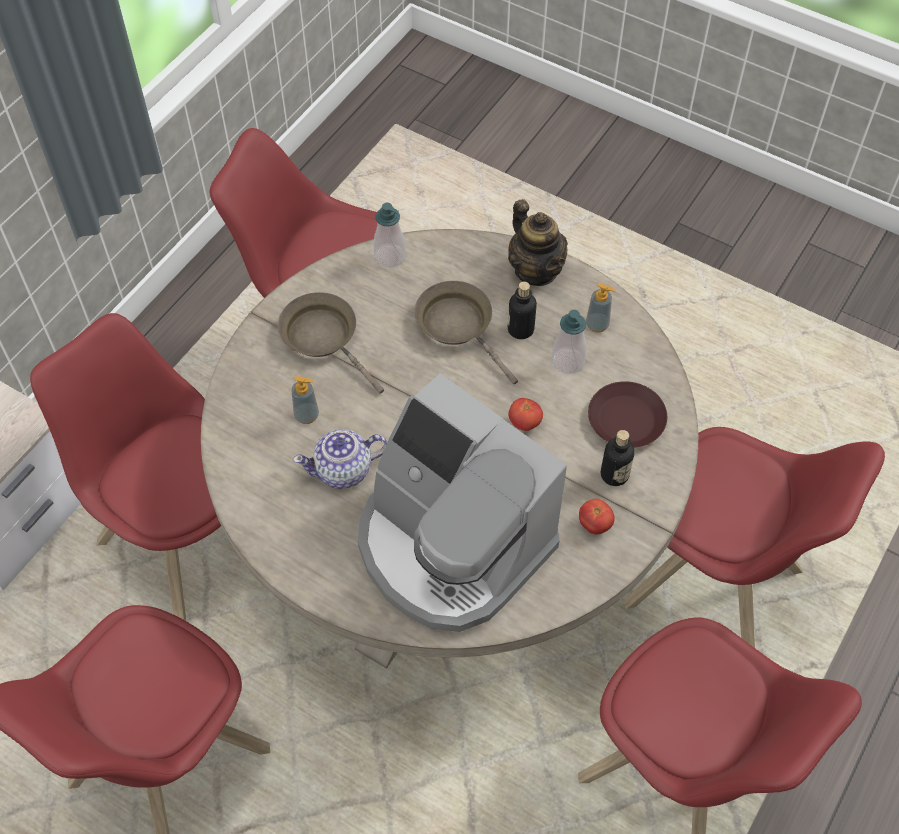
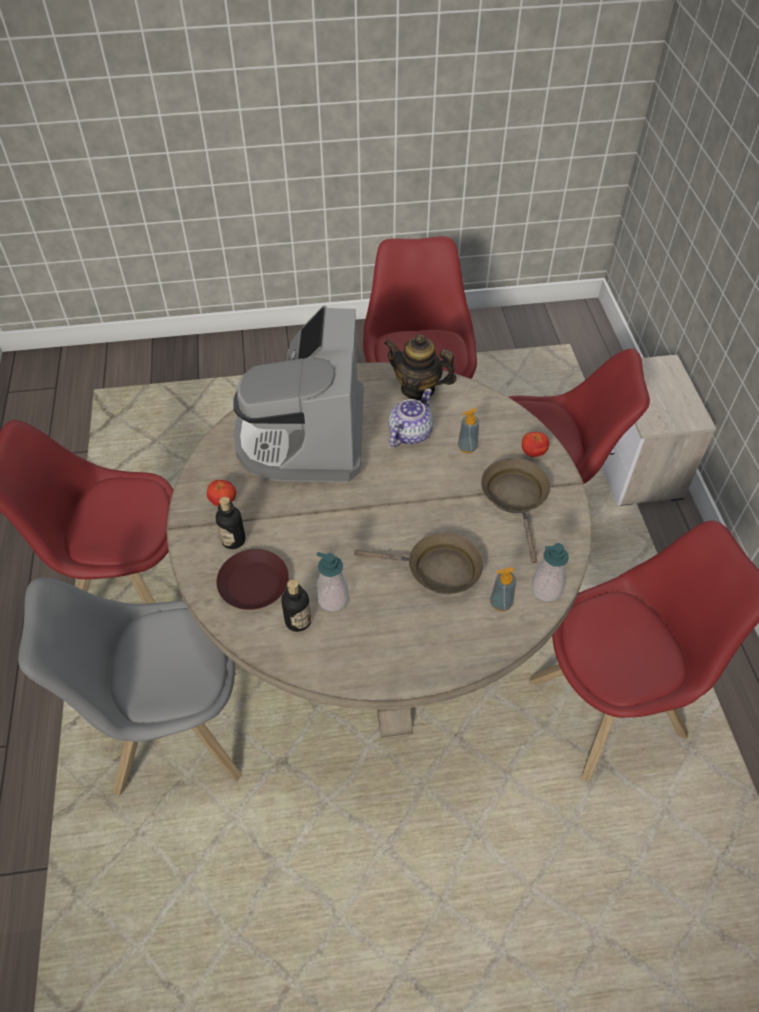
camera: 140 degrees right, 5 degrees down
(324, 338) = (516, 498): brown frying pan -> brown frying pan turned 105 degrees counterclockwise
(451, 545) = (304, 436): coffee machine -> coffee machine turned 90 degrees counterclockwise
(520, 329) = (390, 599): bottle -> bottle (298, 621)
(524, 423) = (324, 533): tomato -> tomato (533, 452)
(536, 270) = (426, 660): teapot -> teapot (418, 388)
(597, 325) = (335, 646): soap dispenser -> soap dispenser (500, 603)
(715, 587) = (175, 732): red chair -> grey chair

